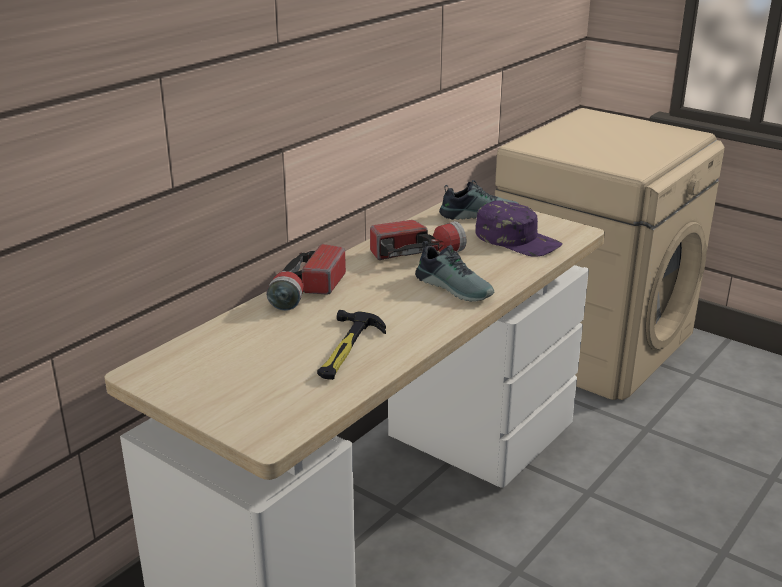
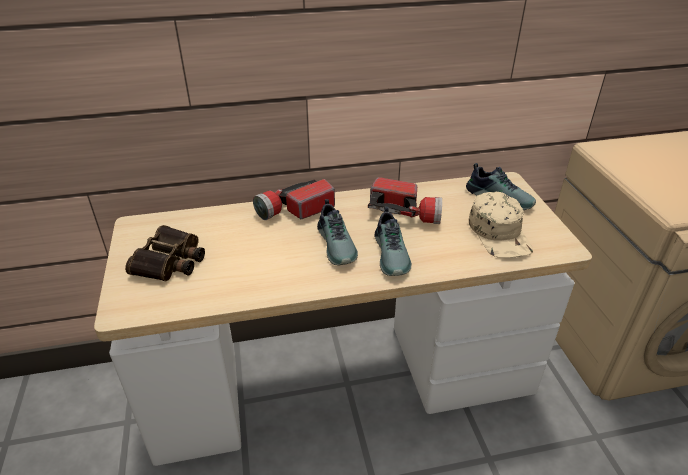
camera: 40 degrees right, 10 degrees up
(247, 381) = (171, 261): none -> binoculars
(346, 349) = (253, 269): hammer -> none
(396, 300) = (338, 244): none -> shoe
(517, 240) = (500, 233): purple cap -> beige cap

